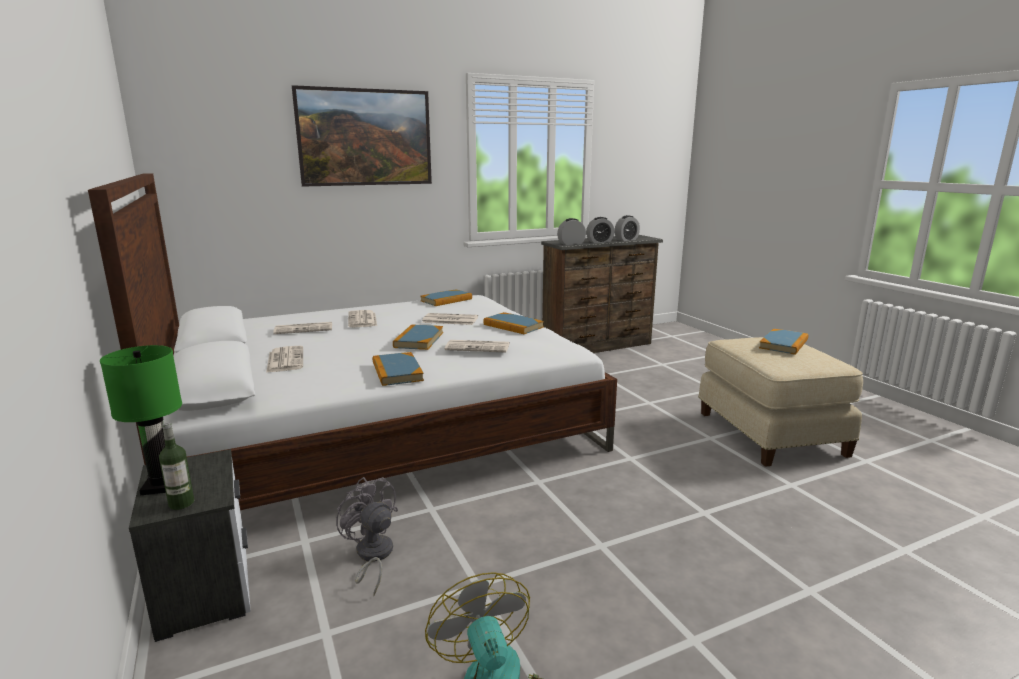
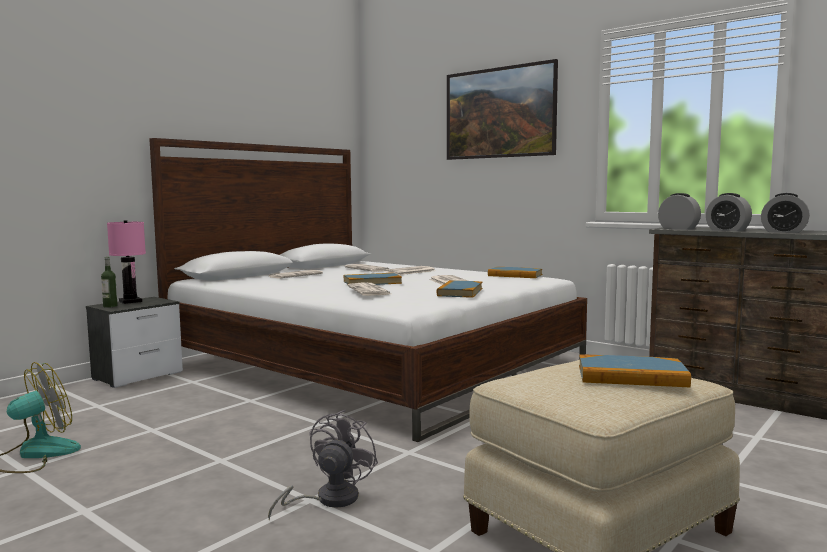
camera: 65 degrees right, 10 degrees down
(163, 485) = (130, 301): green table lamp -> pink table lamp
(372, 556) = (180, 398): grey fan -> grey fan (328, 500)
(397, 372) = (292, 289): book -> none

